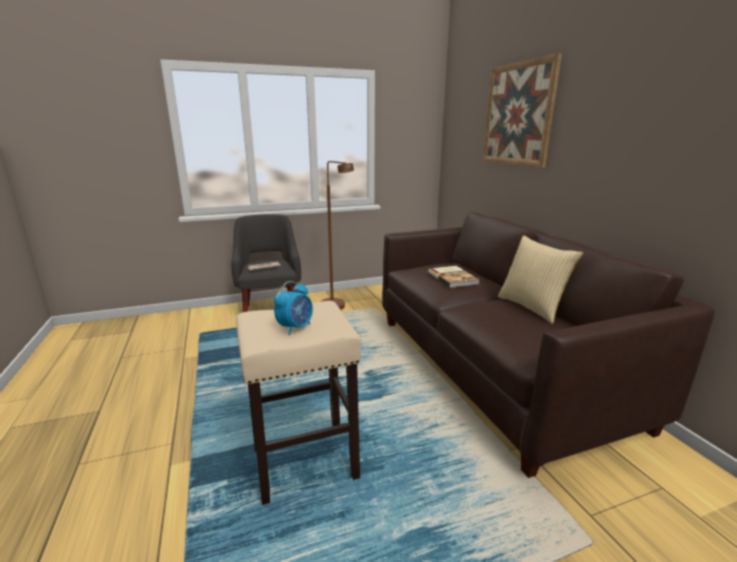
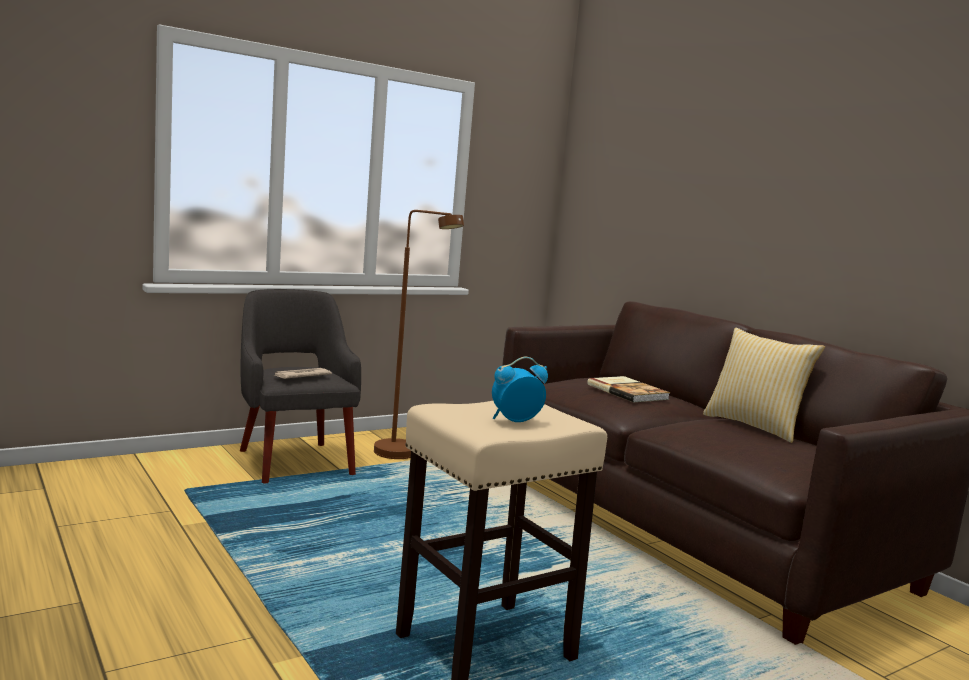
camera: 15 degrees left, 10 degrees down
(295, 327) = (514, 421): alarm clock -> alarm clock turned 135 degrees counterclockwise
(518, 114) = (697, 168): picture -> none

